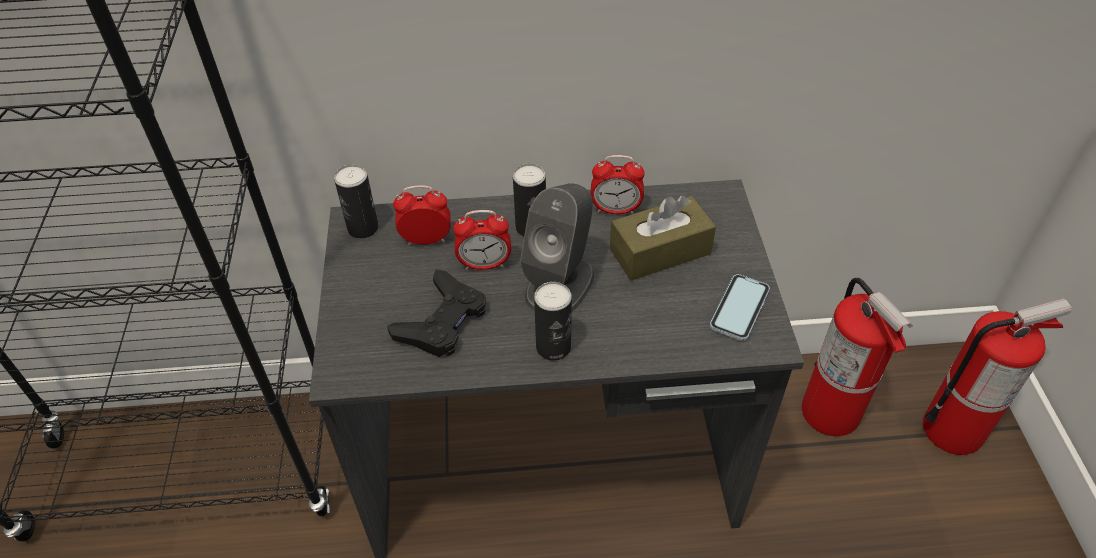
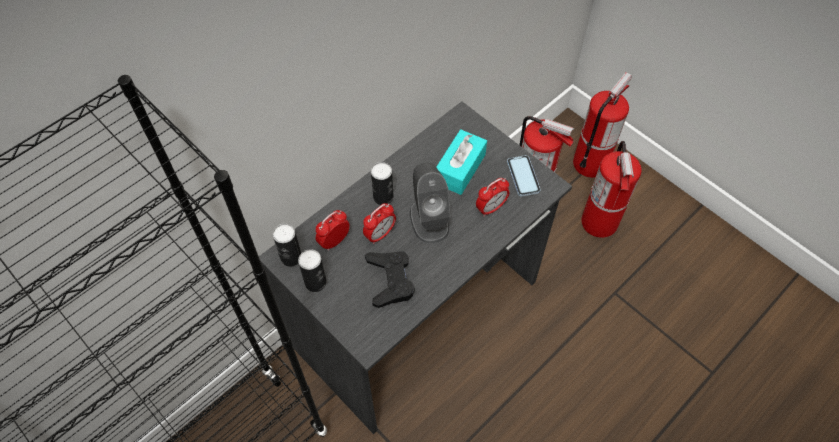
camera: 40 degrees left, 10 degrees up
(553, 347) = (457, 255): can -> can (315, 282)
(615, 209) = (416, 158): alarm clock -> alarm clock (491, 208)
(660, 251) = (460, 169): brown tissue box -> turquoise tissue box
(903, 514) = (599, 222): none -> fire extinguisher

